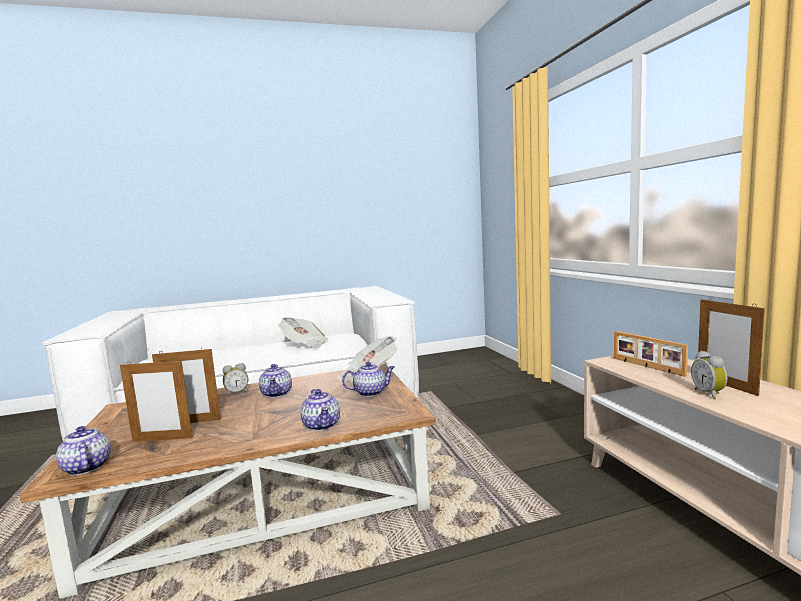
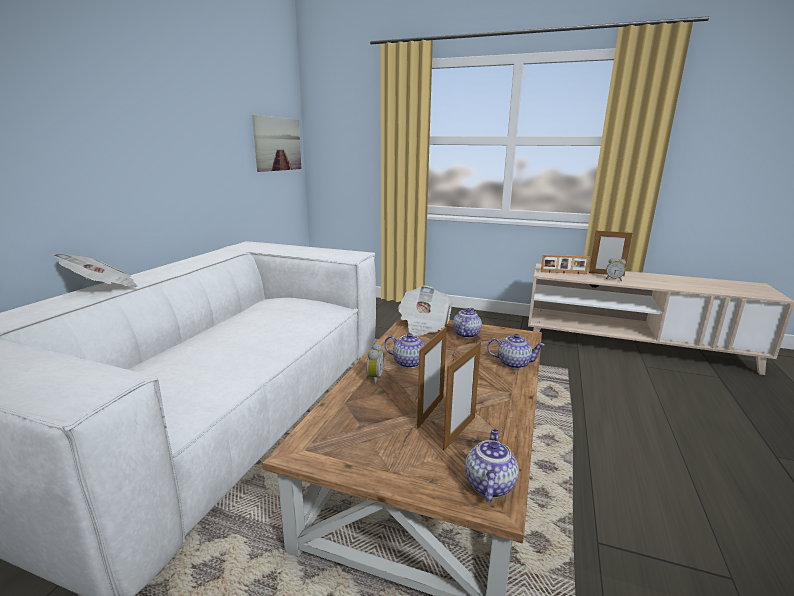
camera: 55 degrees left, 10 degrees up
(86, 467) = (489, 484): teapot -> teapot turned 105 degrees clockwise
(304, 345) = (278, 320): newspaper -> newspaper (102, 287)
(438, 202) = (277, 144): none -> picture

